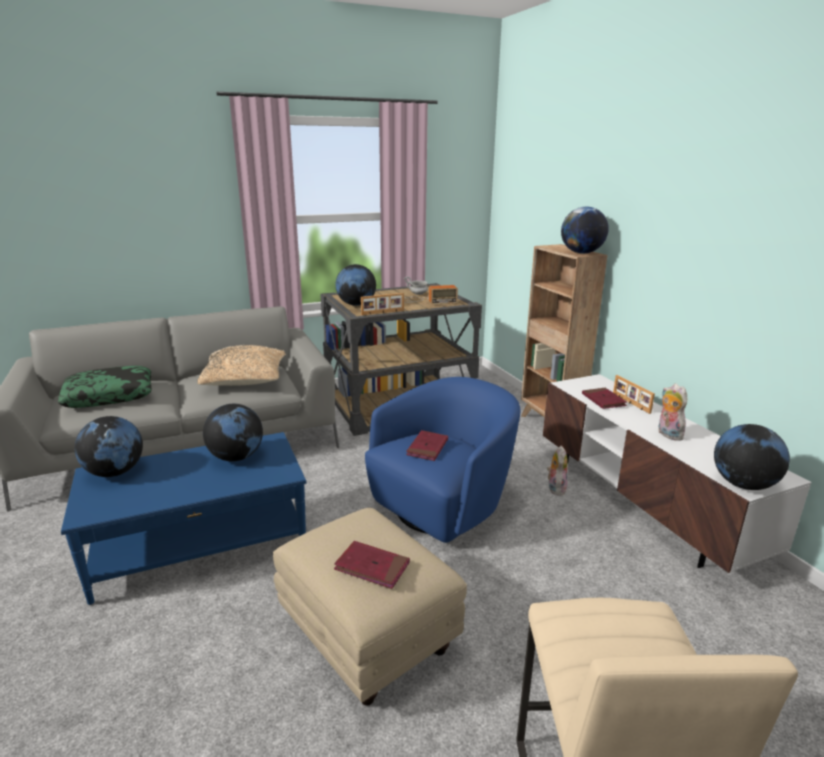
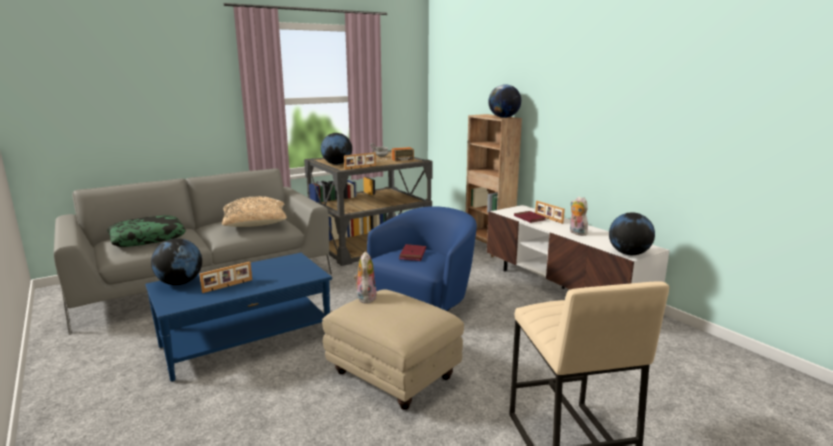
camera: 10 degrees left, 5 degrees down
(169, 484) = (228, 286): none -> picture frame
(236, 457) = (272, 268): globe -> none
(372, 567) = (400, 314): red book -> none
(555, 488) = (501, 285): plush toy -> plush toy (365, 298)

